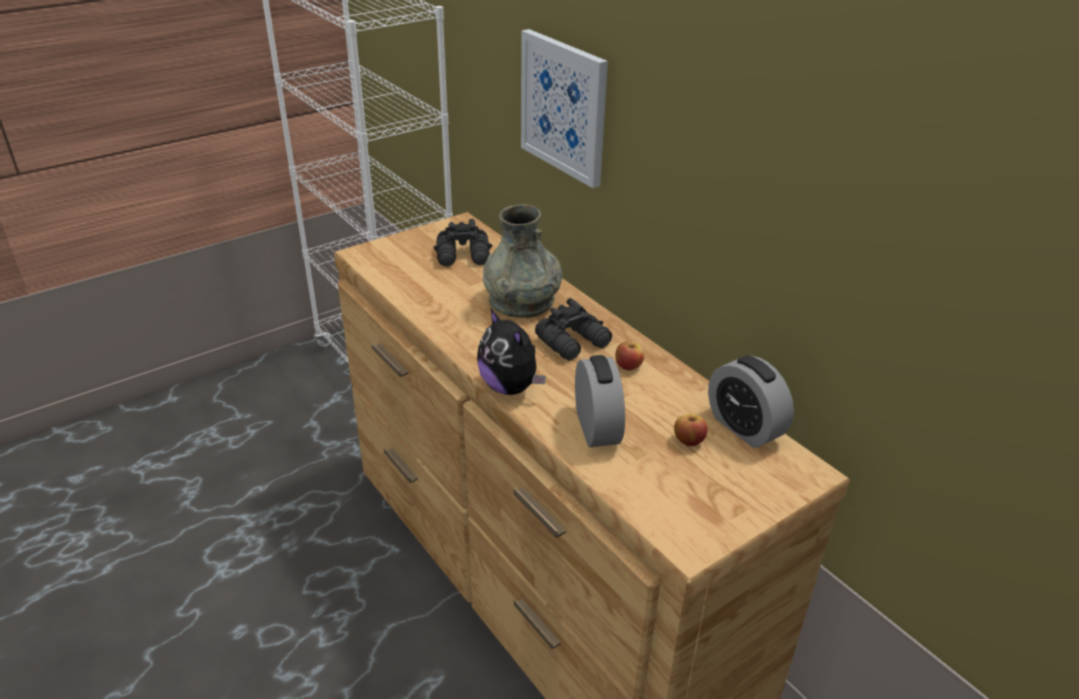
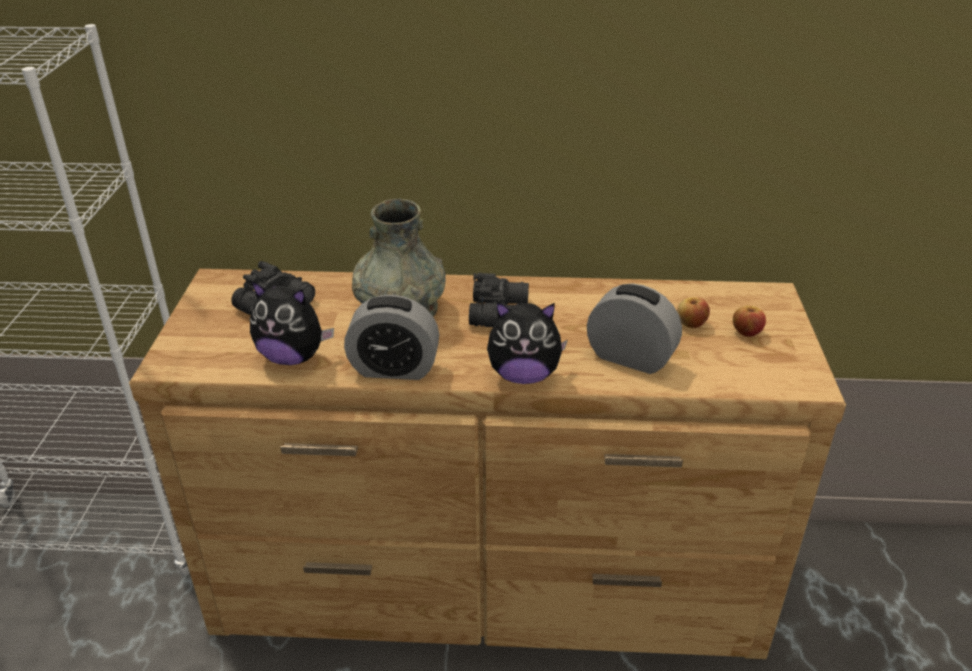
camera: 50 degrees left, 0 degrees up
(418, 289) = (293, 357): none -> plush toy
(564, 107) = (357, 84): picture -> none
(628, 366) = (566, 303): apple -> apple (746, 332)
(744, 427) = (699, 293): alarm clock -> alarm clock (394, 369)

